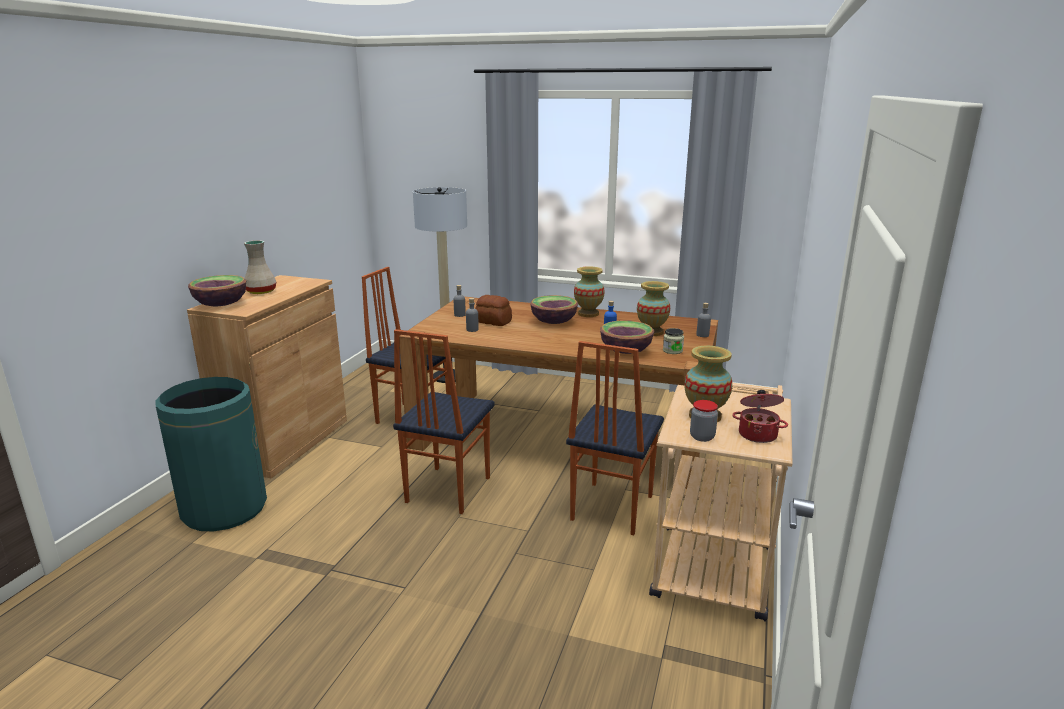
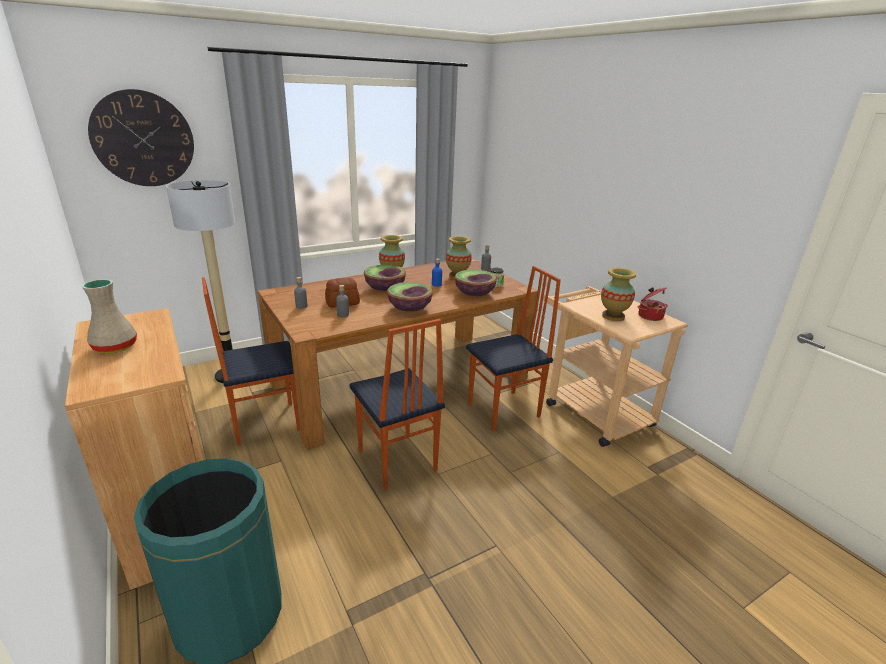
camera: 50 degrees left, 5 degrees up
(221, 304) = (104, 380): bowl -> bowl (409, 308)
(425, 149) = (143, 139): none -> wall clock
(610, 508) = (505, 410): chair -> chair turned 90 degrees counterclockwise
(702, 437) = (639, 328): jar -> none

